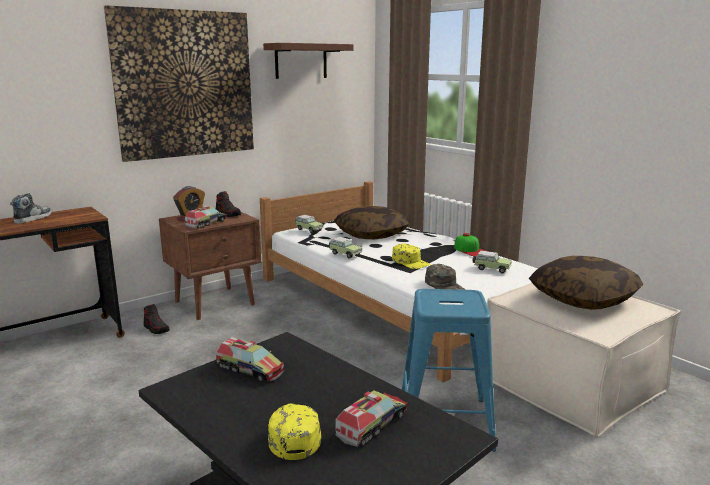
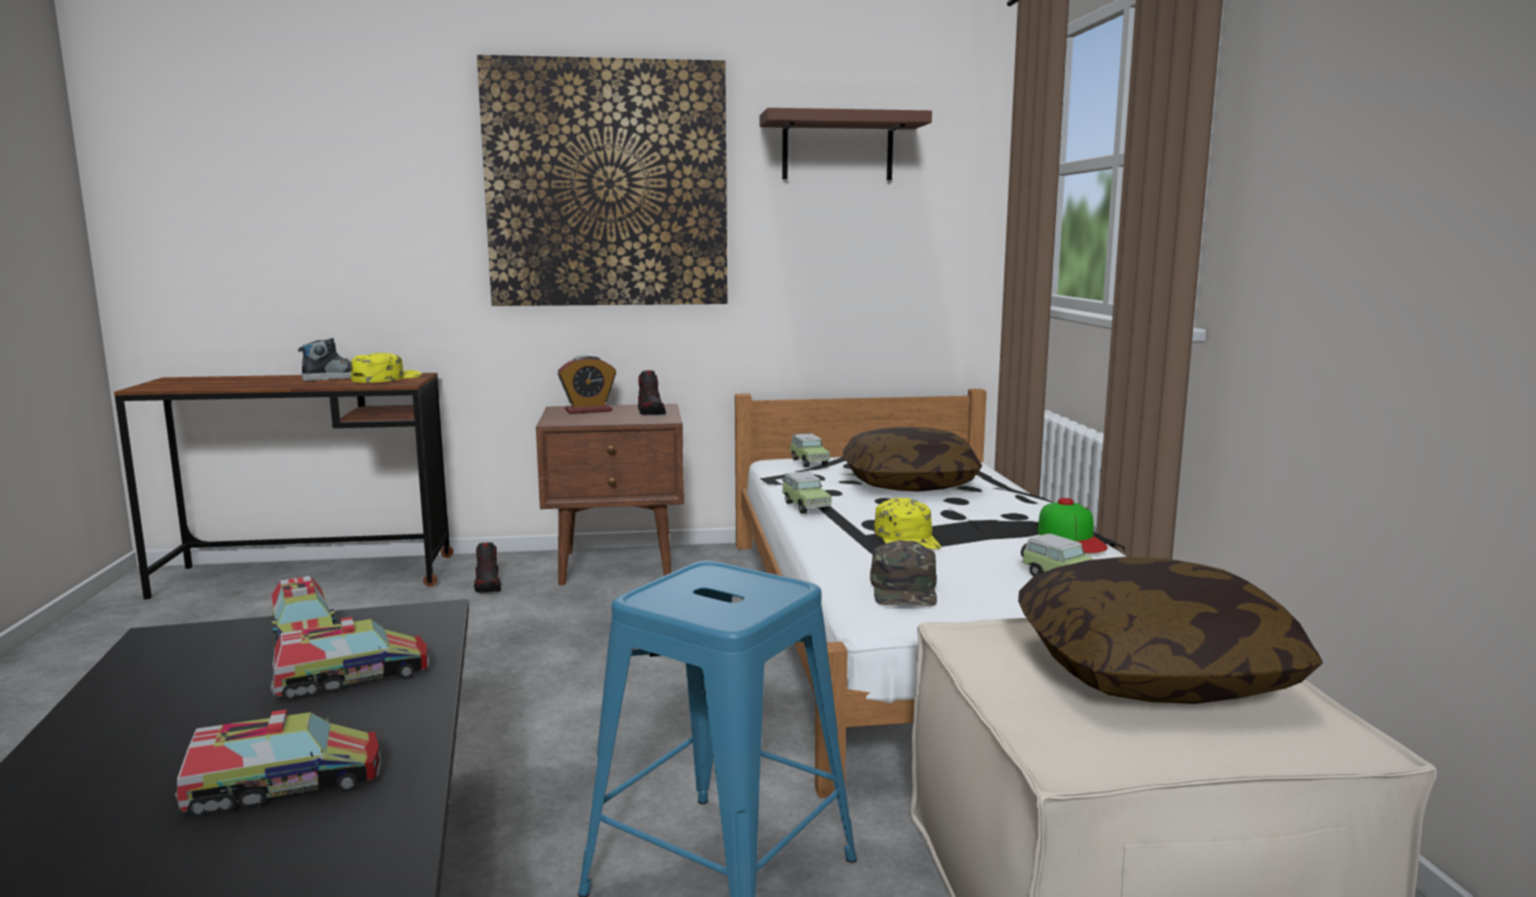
camera: 30 degrees right, 5 degrees down
(206, 223) = (592, 419): toy truck -> toy truck (352, 678)
(293, 434) = (156, 757): yellow cap -> yellow cap (385, 379)

